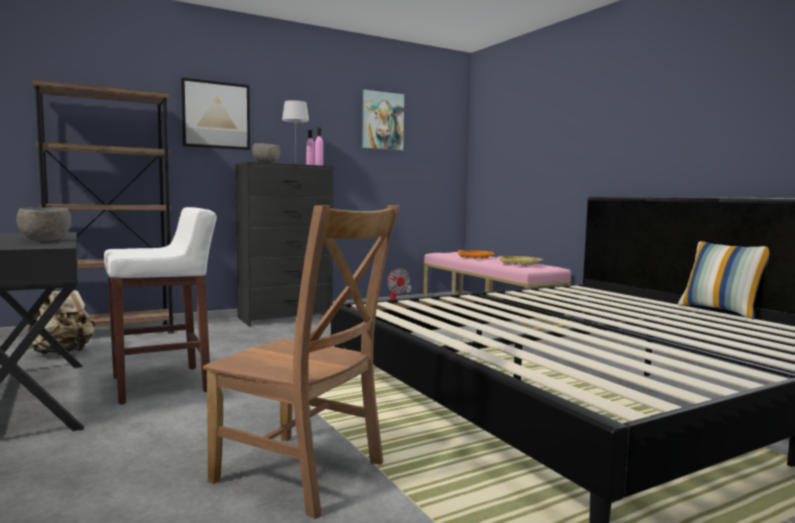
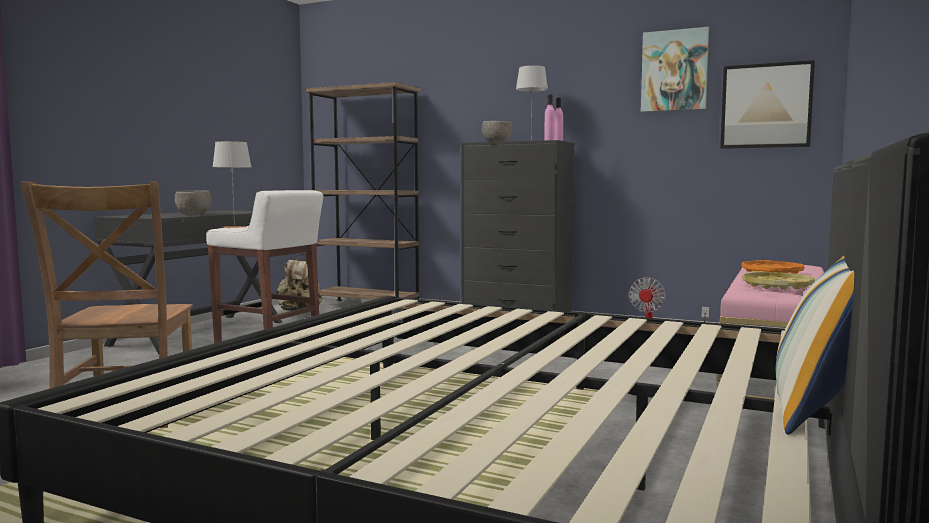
camera: 55 degrees right, 0 degrees up
(128, 253) = (234, 227): none -> grey table lamp
(216, 115) = (468, 95): picture -> picture (766, 106)

